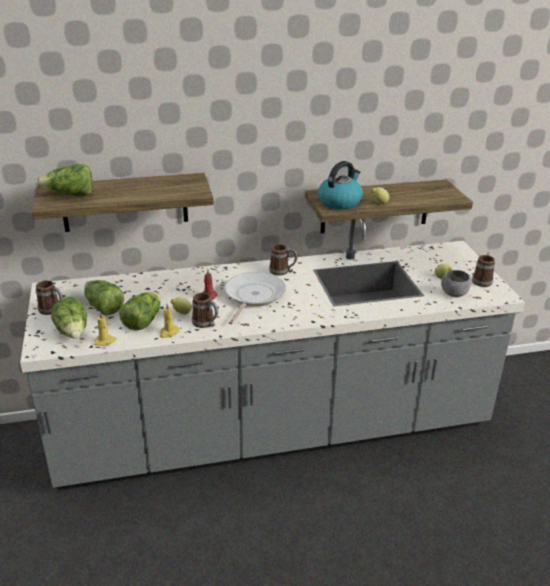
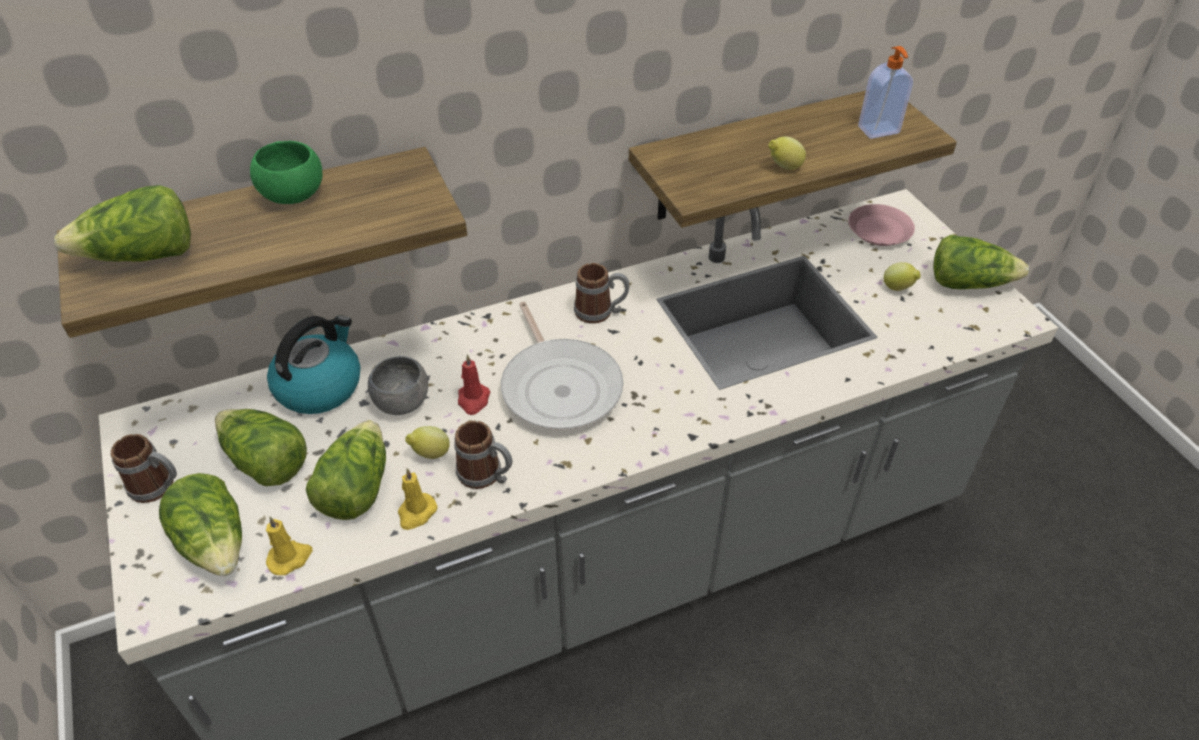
camera: 10 degrees left, 15 degrees up
(140, 182) = (294, 195): none -> green bowl
(253, 296) = (560, 386): frying pan -> frying pan turned 150 degrees clockwise
(340, 202) = (707, 172): kettle -> kettle (320, 386)
(434, 195) = (879, 131): none -> soap dispenser
(441, 255) = (879, 231): none -> pink plate
(454, 293) = (929, 324): grey bowl -> grey bowl (402, 402)
(482, 280) = (968, 283): mug -> lettuce

